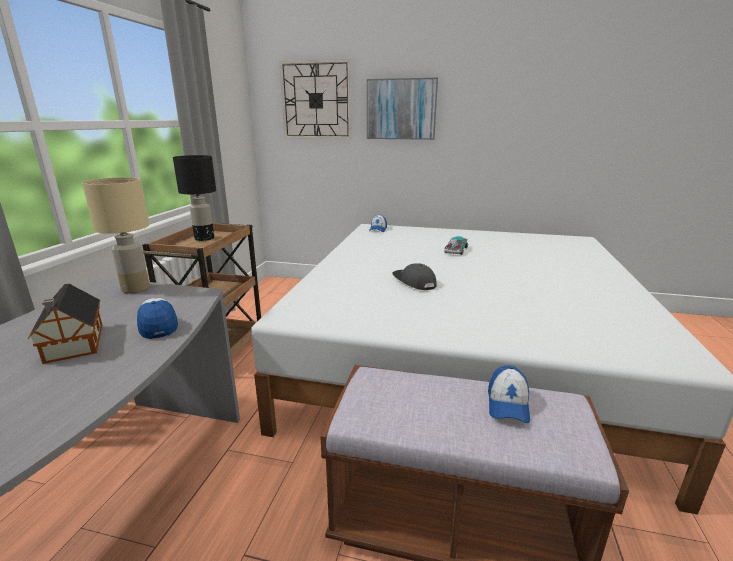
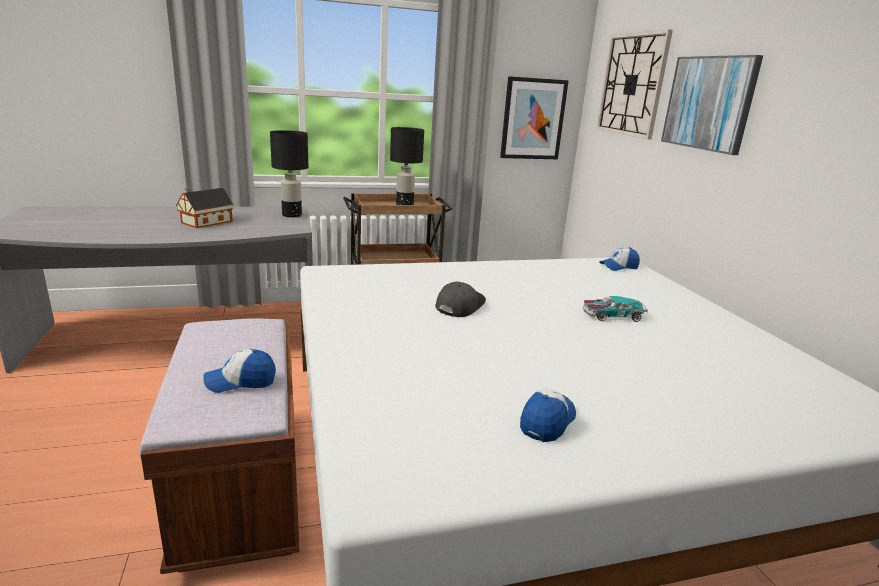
camera: 60 degrees right, 0 degrees up
(136, 289) = (291, 215): beige table lamp -> black table lamp
(158, 325) = (239, 230): cap -> cap (547, 421)
(232, 136) = (533, 119): none -> picture

